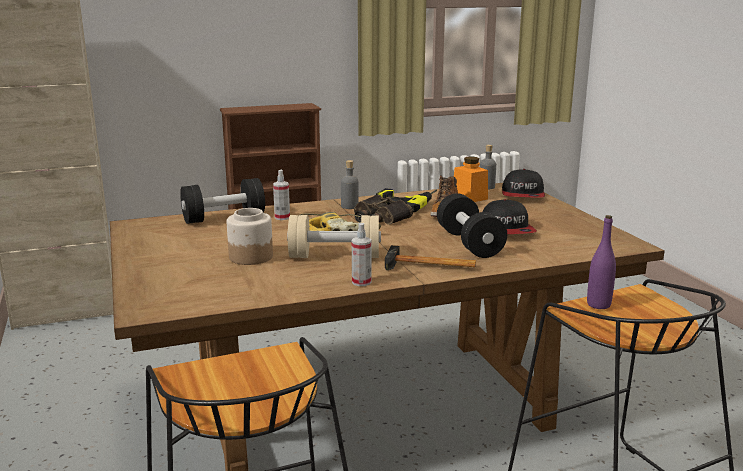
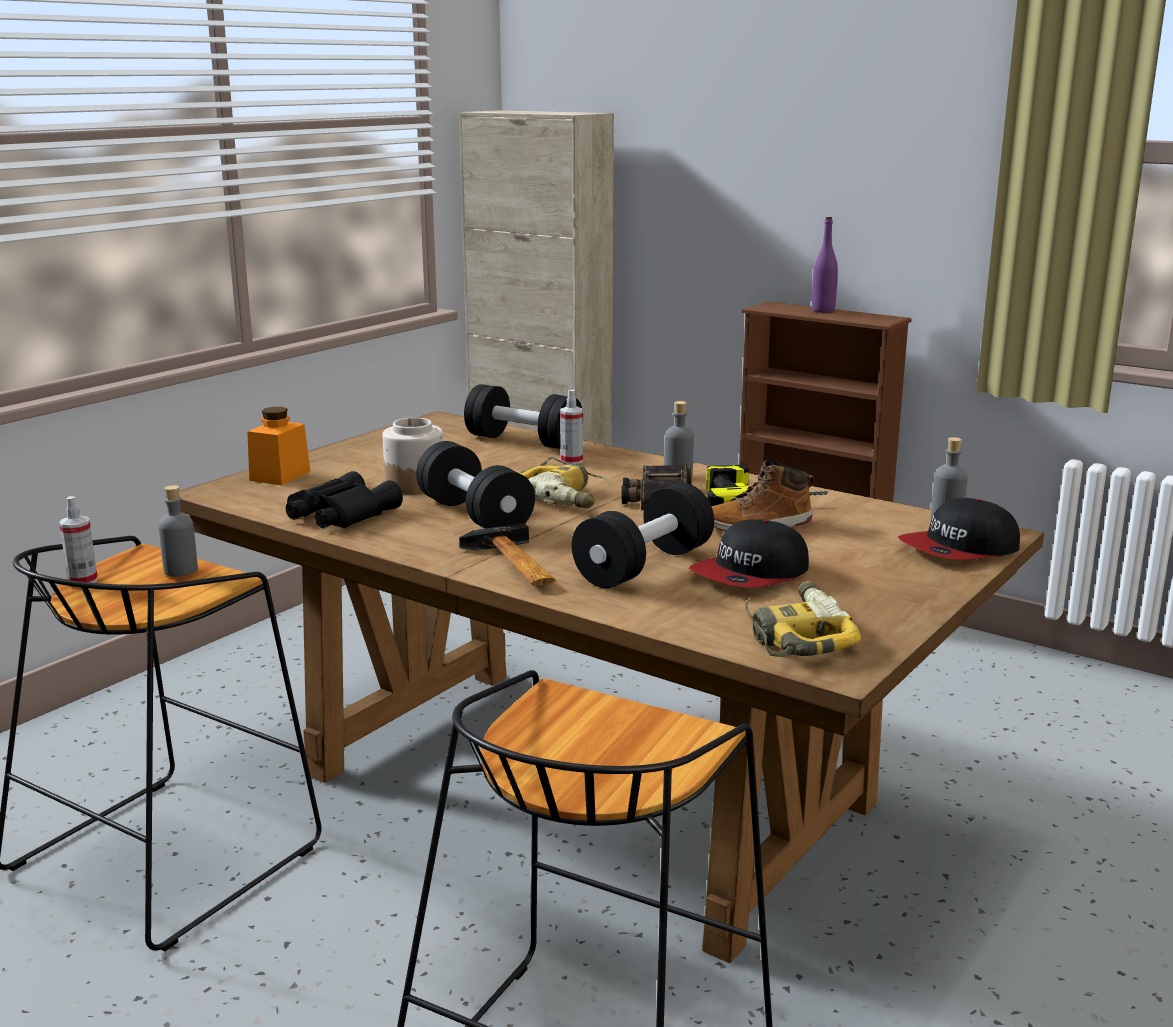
camera: 55 degrees right, 0 degrees up
(239, 365) = (181, 570): none -> grey bottle
(270, 286) = (339, 515): none -> black binoculars
(334, 256) = (474, 516): beige dumbbell -> black dumbbell
(361, 282) = (407, 547): spray bottle -> spray bottle (83, 581)
(469, 197) = (864, 522): orange jar -> orange jar (280, 476)
(587, 242) = (793, 635): none -> power drill
(598, 305) = (595, 711): purple bottle -> purple bottle (823, 311)

